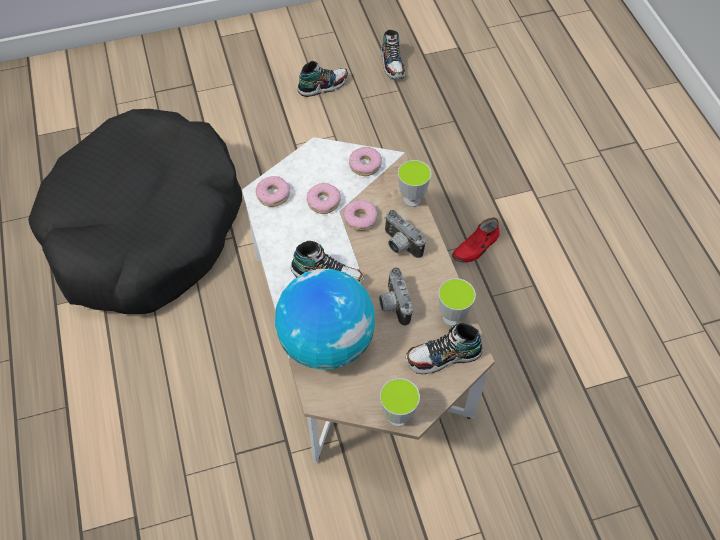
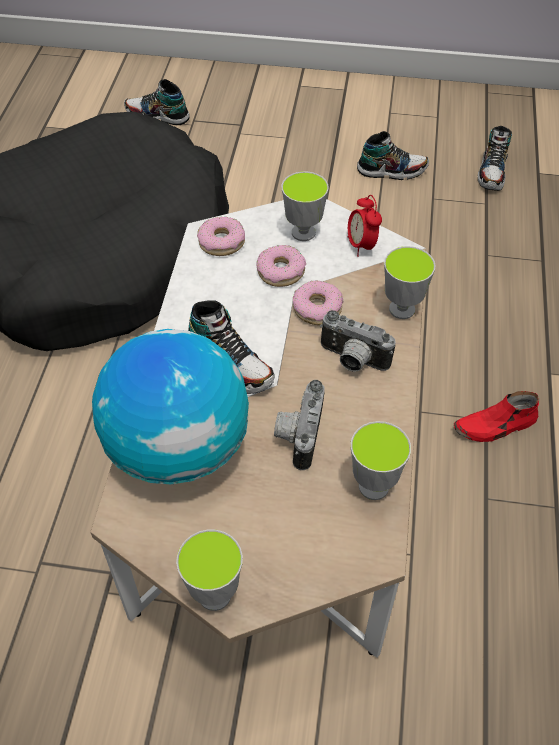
camera: 25 degrees right, 5 degrees down
(323, 169) = (303, 233): none -> cup
(365, 165) = (361, 245): donut -> alarm clock
(399, 245) = (352, 360): camera -> camera turned 45 degrees counterclockwise
(443, 357) = (329, 537): shoe -> shoe (157, 117)

